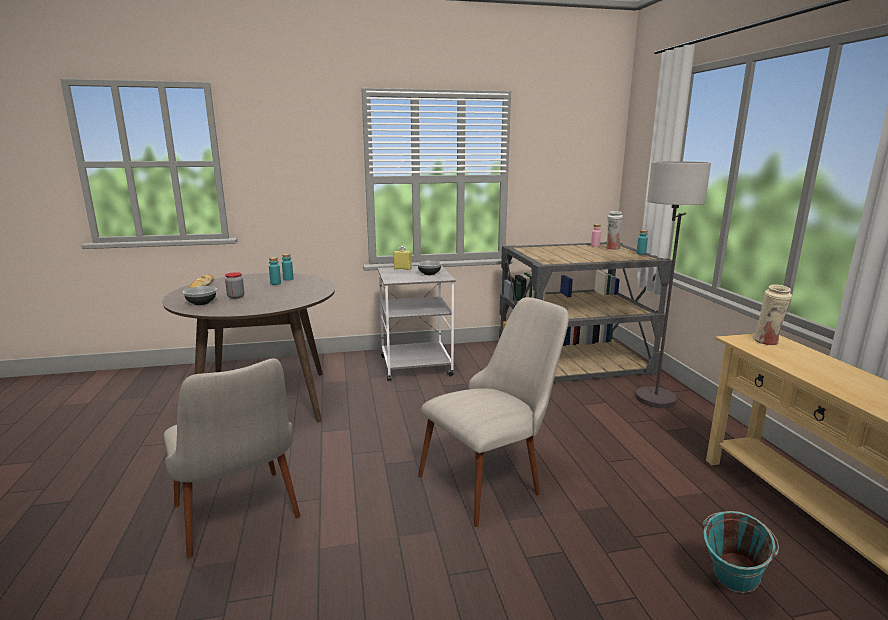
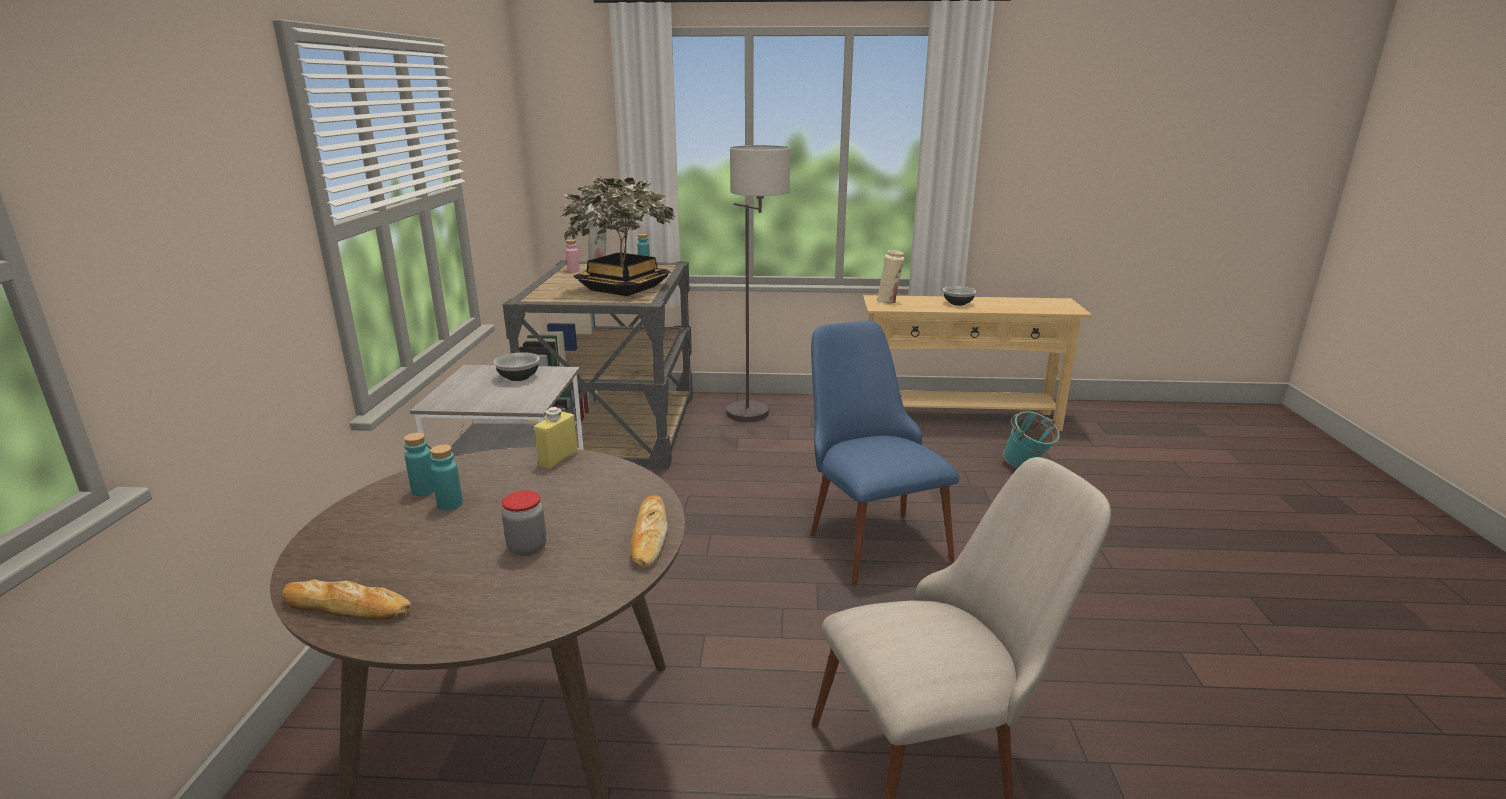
camera: 75 degrees left, 5 degrees up
(201, 303) = (543, 591): bowl -> bowl (958, 303)
(241, 310) = (649, 536): none -> bread
(402, 269) = (456, 392): yellow bottle -> yellow bottle (558, 459)
(493, 477) = (868, 535): beige chair -> blue chair
(570, 257) = (623, 288): none -> potted plant

